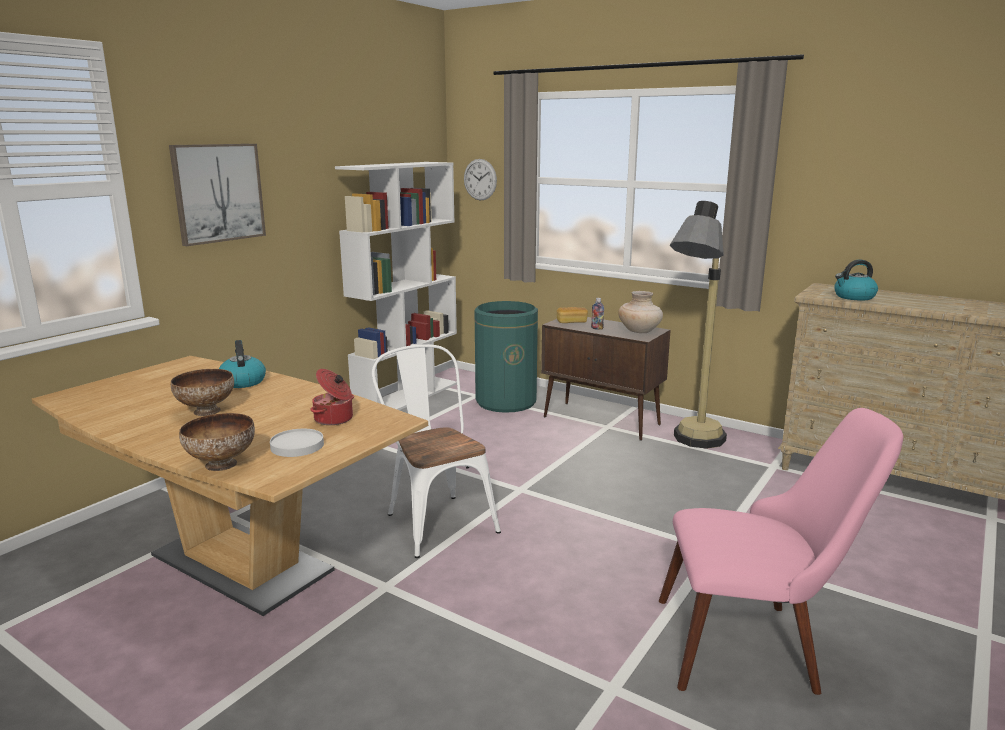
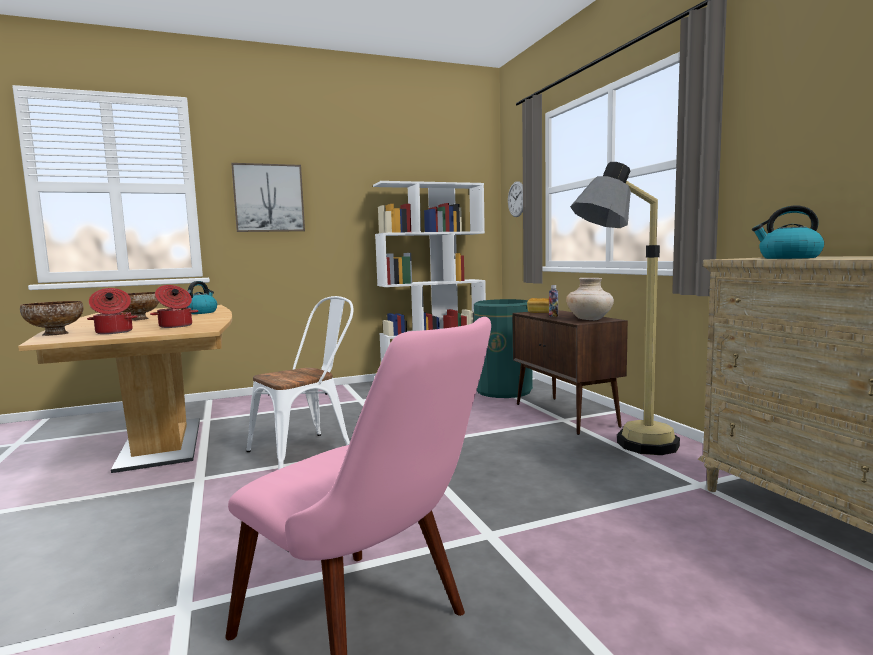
camera: 35 degrees right, 10 degrees down
(297, 446) = (113, 332): white plate -> cooking pot
(435, 519) = (308, 449): white chair -> white chair turned 45 degrees clockwise

